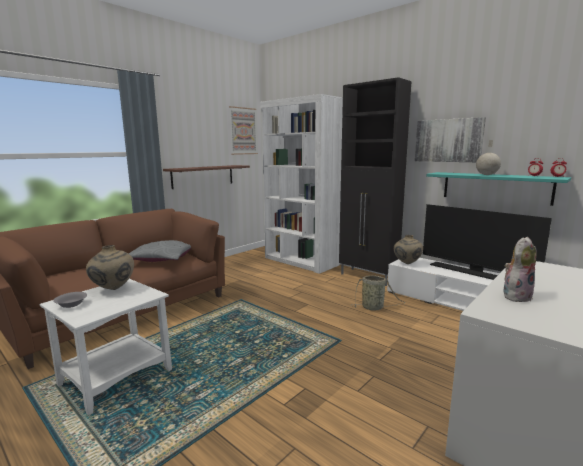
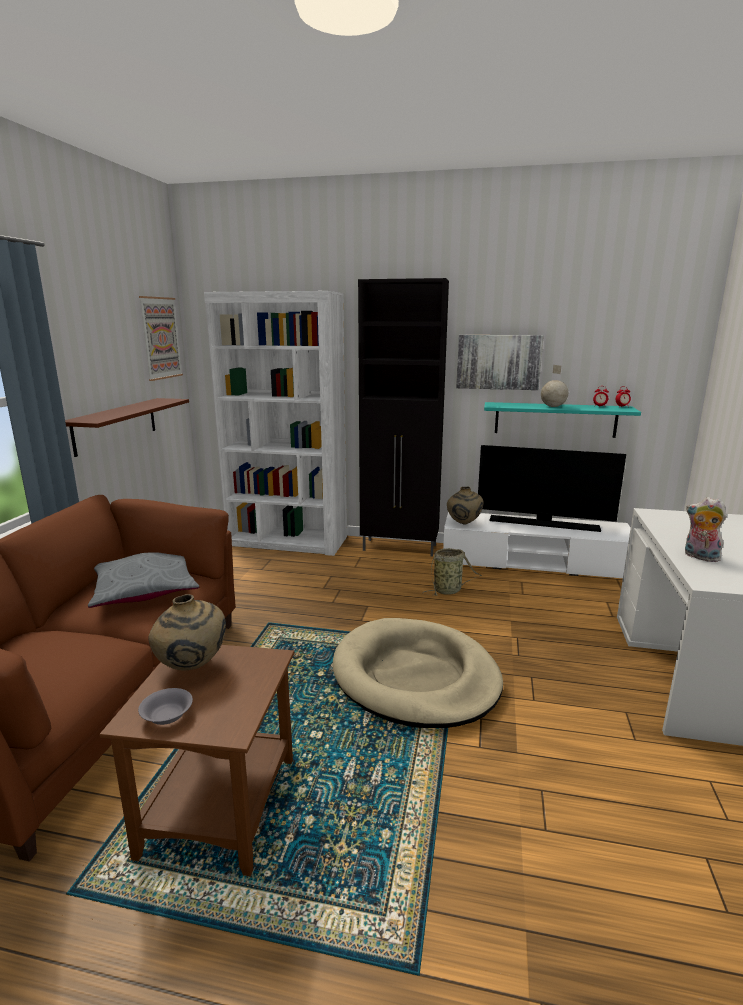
camera: 30 degrees left, 5 degrees up
(117, 378) = (222, 806): white side table -> brown side table
(290, 350) = (415, 677): none -> beige dog bed
(516, 296) = (699, 557): plush toy -> plush toy turned 75 degrees counterclockwise

